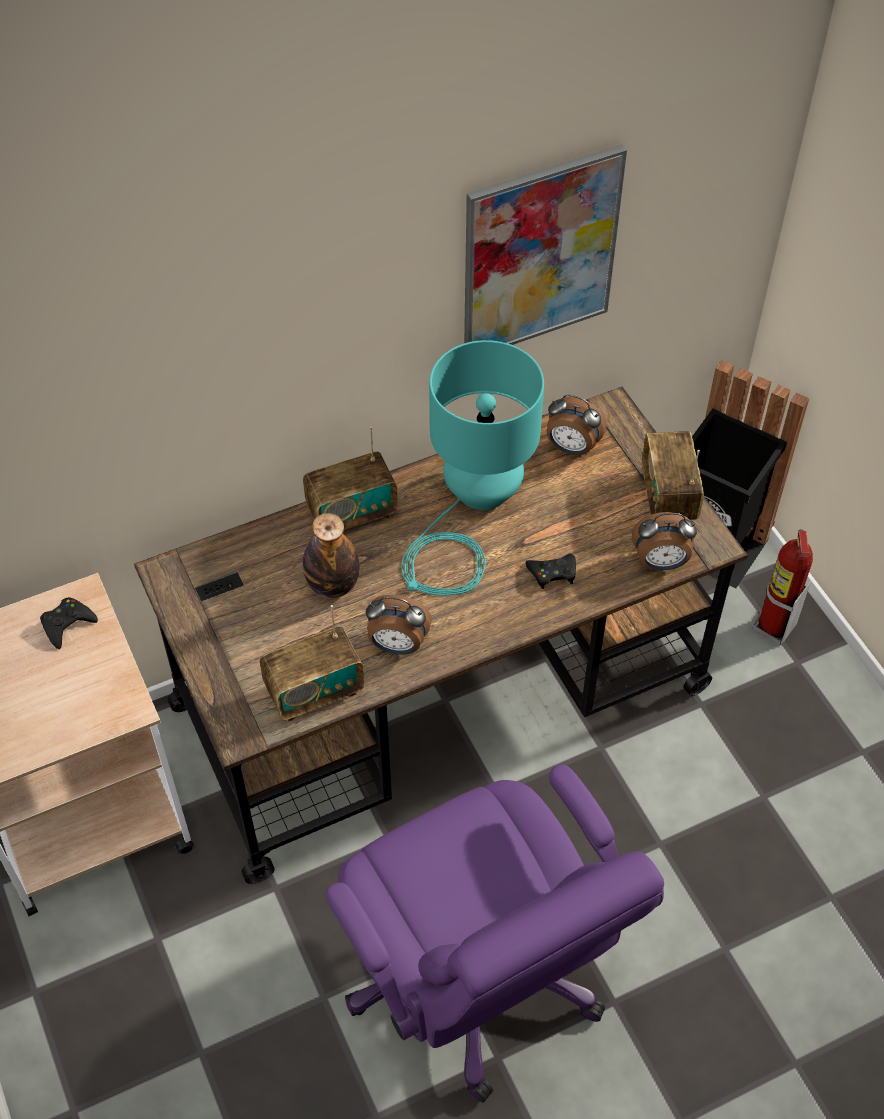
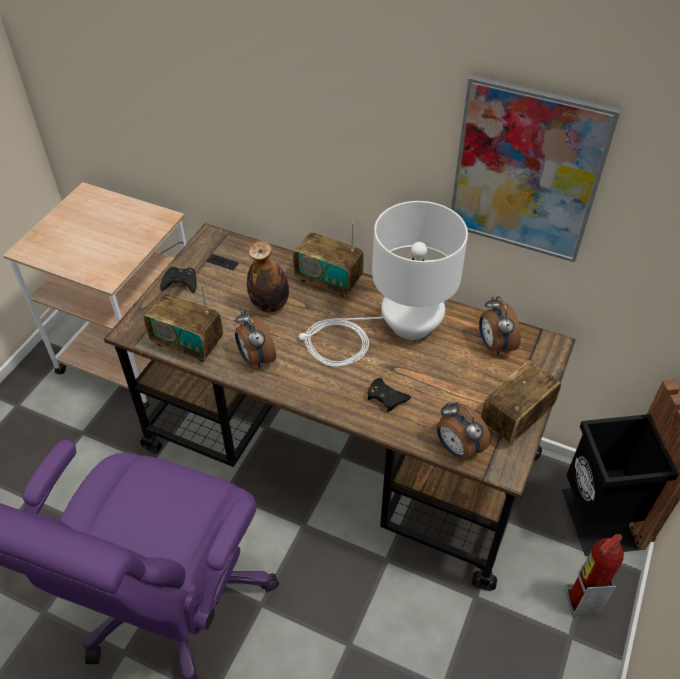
camera: 50 degrees right, 5 degrees down
(67, 624) = (140, 224): black game controller -> black game controller (180, 283)
(467, 518) = (382, 331): turquoise table lamp -> white table lamp

